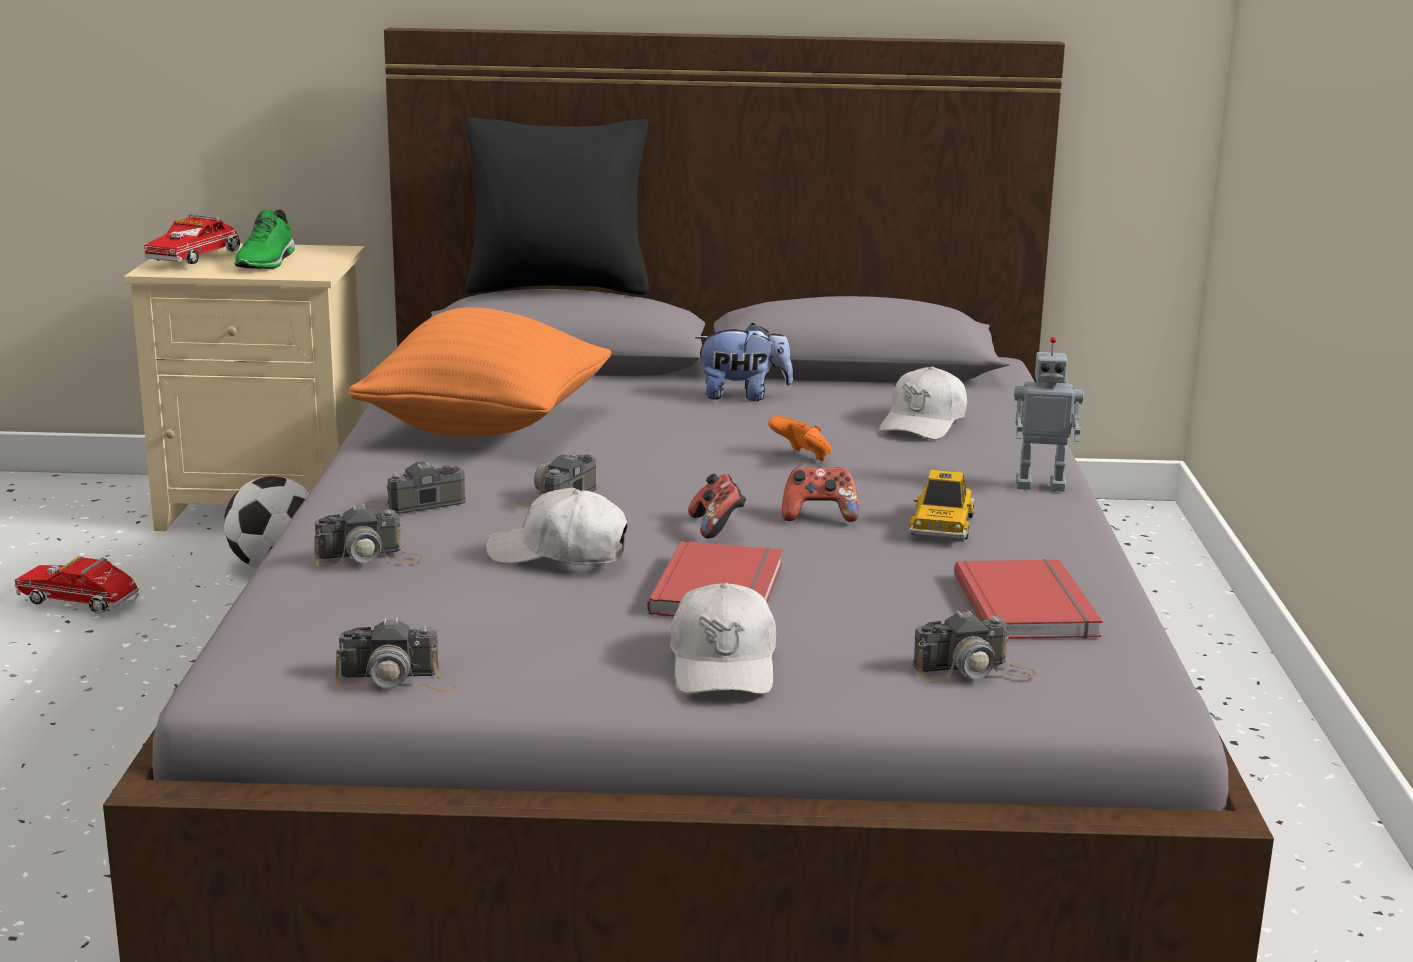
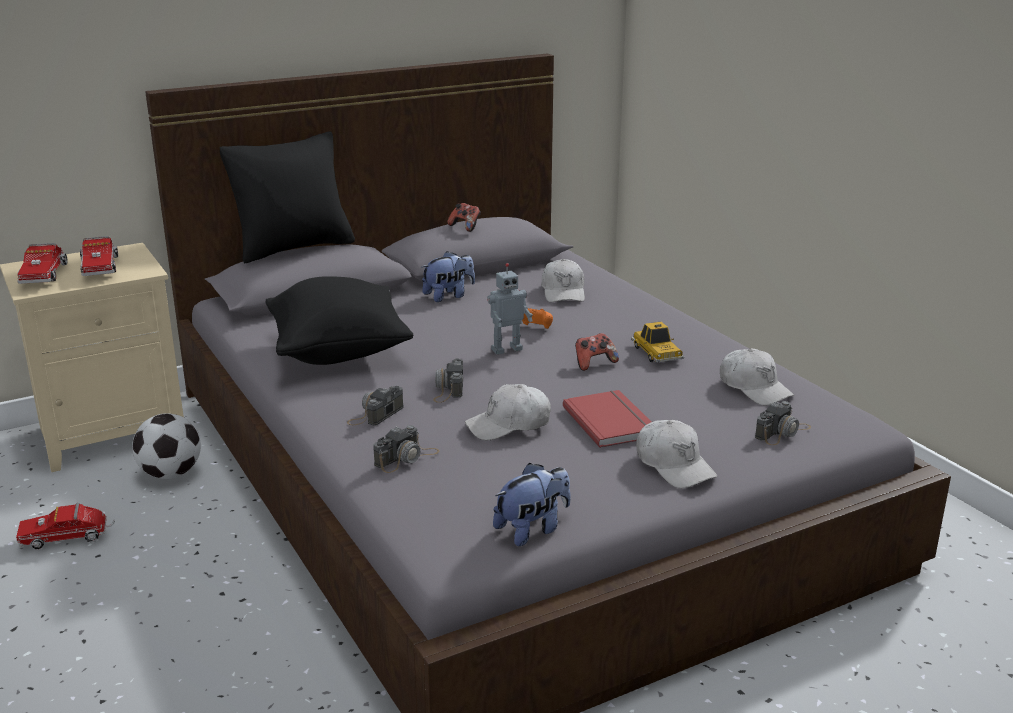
camera: 30 degrees left, 5 degrees up
(268, 262) = (99, 268): green shoe -> toy truck
(397, 680) = (532, 529): camera -> plush toy
(486, 428) = (339, 353): orange pillow -> black pillow
(717, 527) = (557, 384): game controller -> game controller (465, 227)
(1030, 605) = (754, 388): red book -> white cap
(1040, 485) = (666, 316): toy robot -> toy robot (506, 349)

